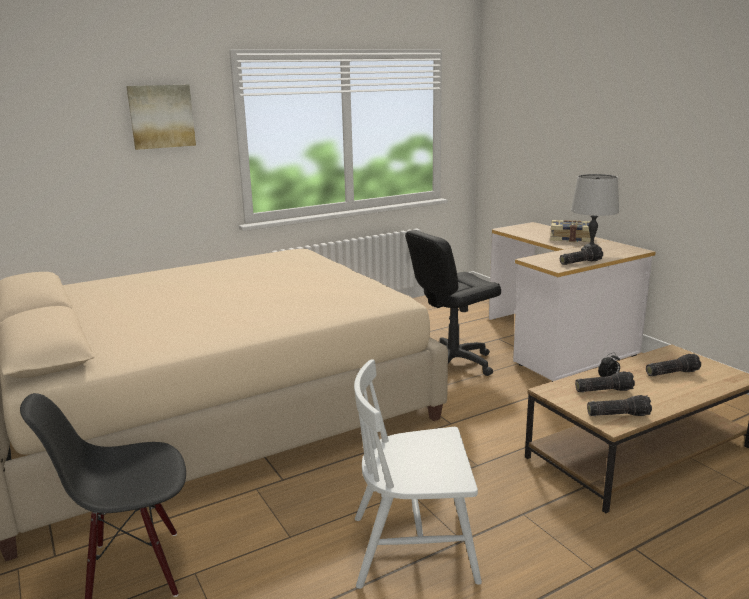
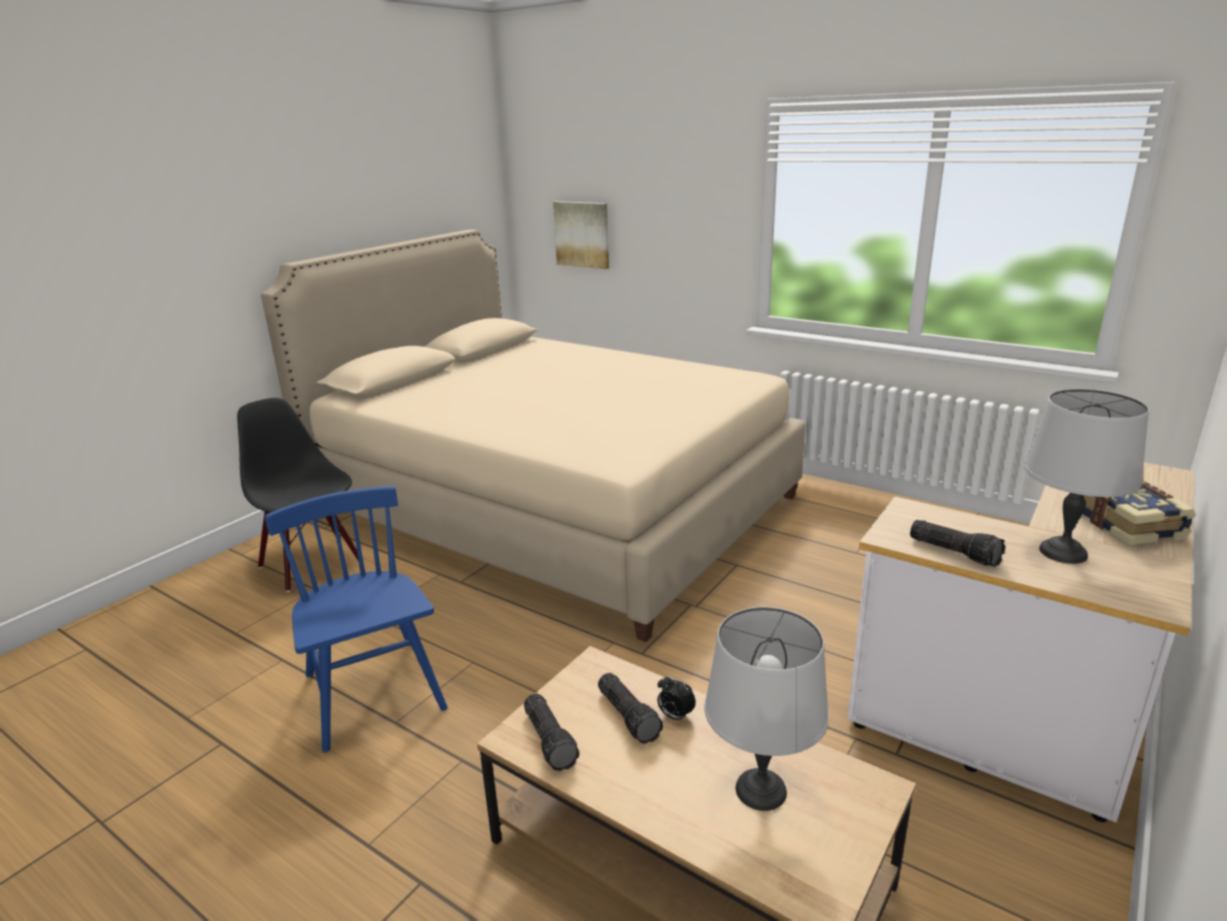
camera: 65 degrees right, 5 degrees up
(161, 116) = (681, 181): picture -> picture (582, 234)
(414, 548) = (374, 692): white chair -> blue chair
(452, 363) = (817, 612): black office chair -> none
(671, 373) = (760, 791): flashlight -> grey table lamp

